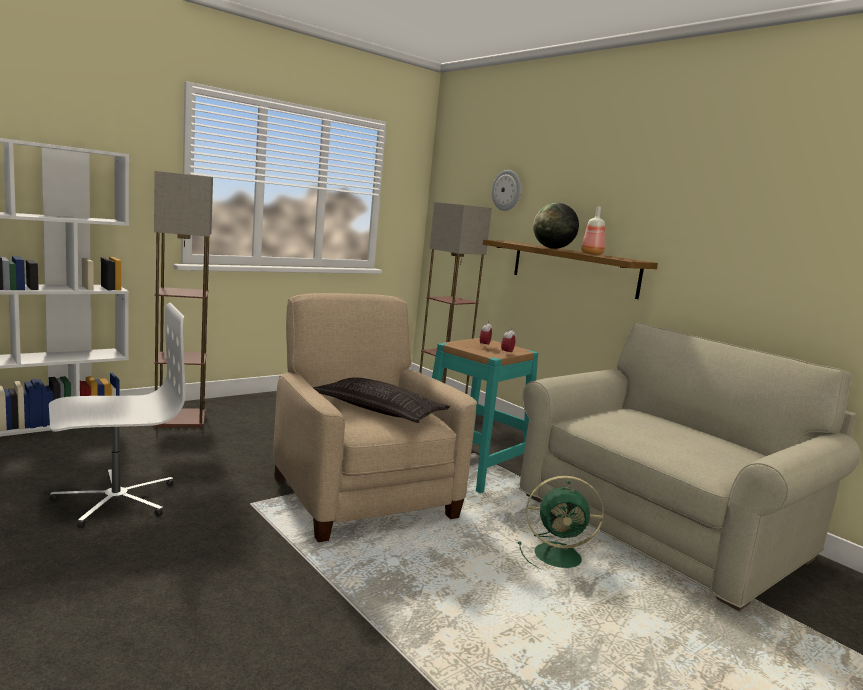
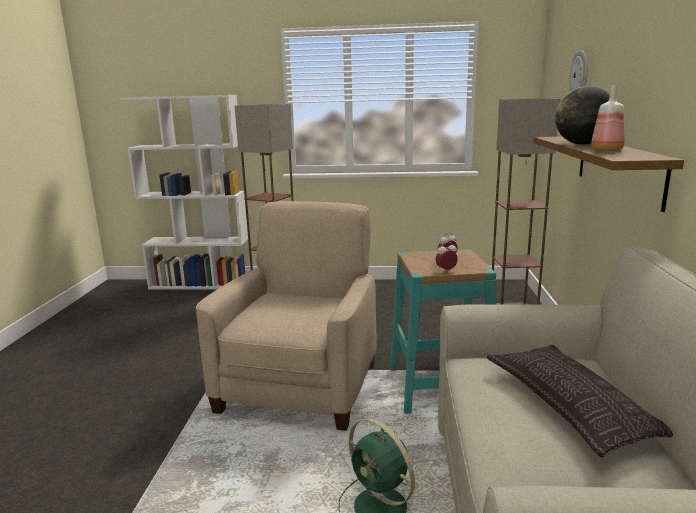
camera: 45 degrees right, 5 degrees up
(115, 500) = (159, 344): white office chair -> none
(378, 409) = (288, 310): pillow -> pillow (570, 405)

